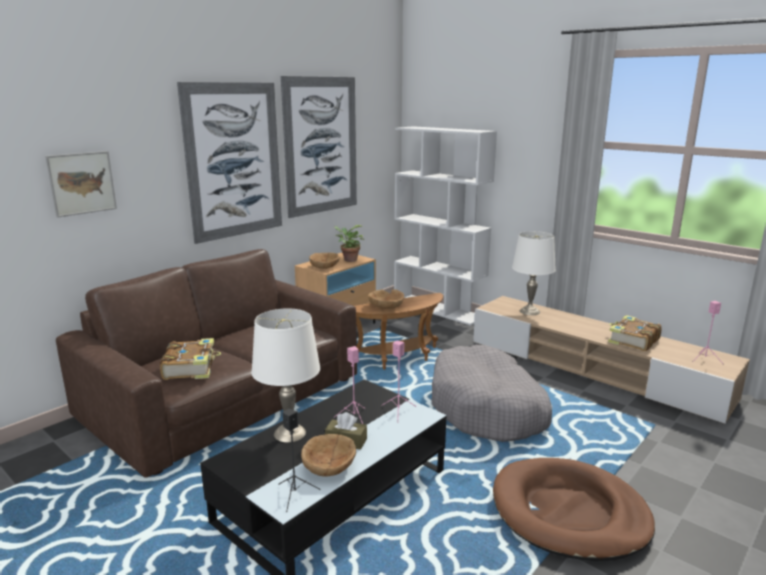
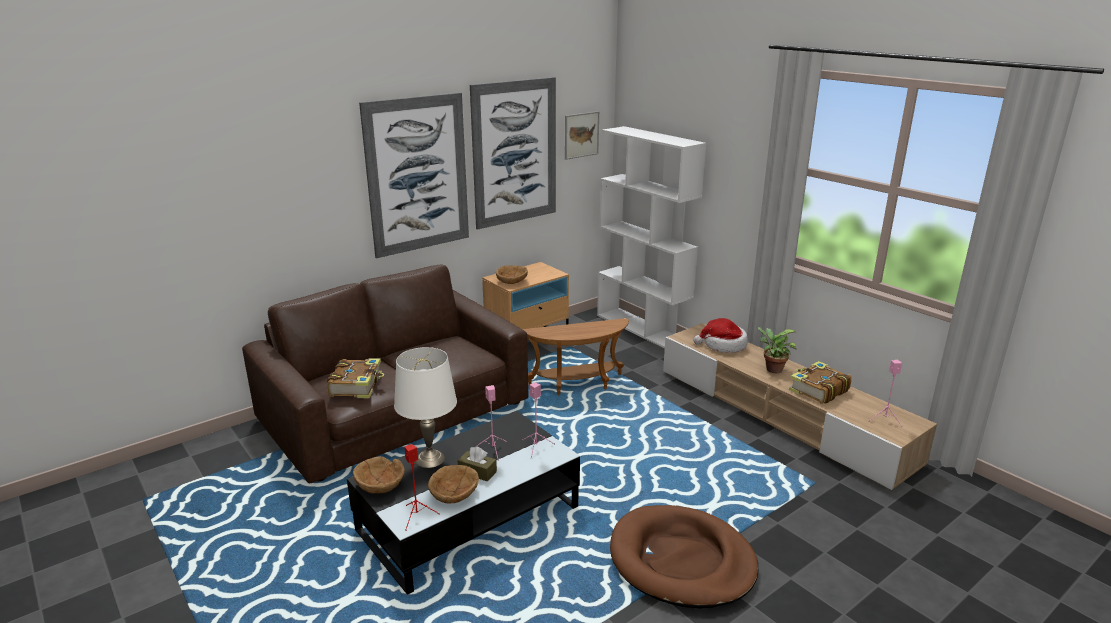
camera: 10 degrees right, 5 degrees up
(82, 183) = (267, 205): picture -> picture (581, 135)
(295, 494) = (417, 516): black speaker -> red speaker
(348, 260) = (540, 273): potted plant -> potted plant (771, 369)
(386, 306) = (563, 331): brown bowl -> brown bowl (379, 485)
(487, 408) = (647, 448): grey dog bed -> none
(529, 311) = (723, 345): white table lamp -> hat

